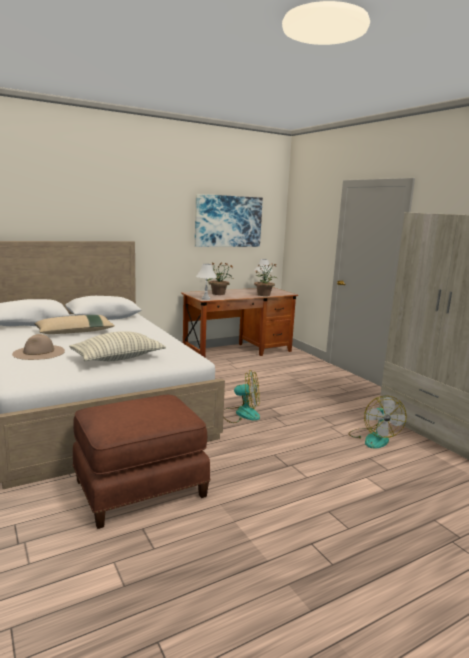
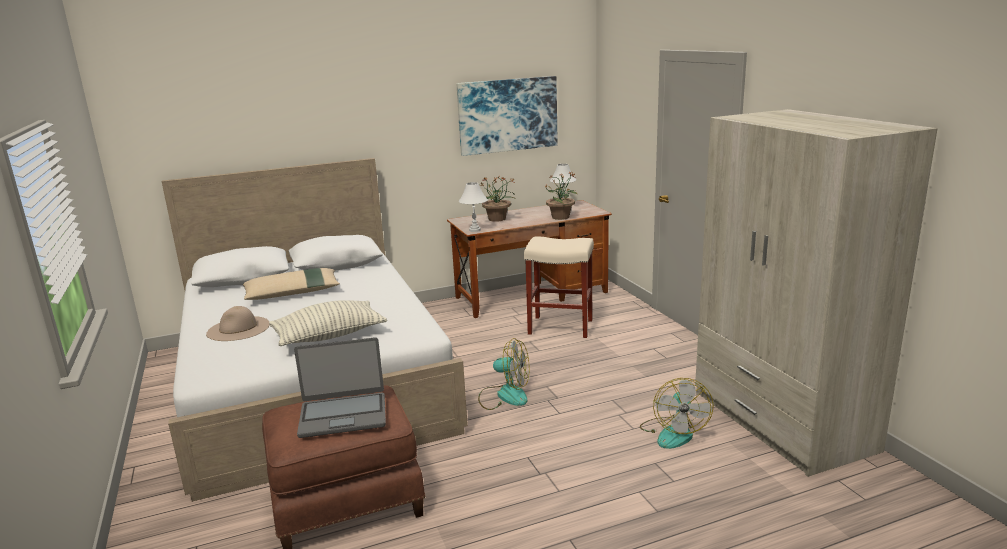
camera: 10 degrees right, 5 degrees up
(147, 412) = (343, 415): none -> laptop
(265, 371) = (559, 327): none -> beige stool

